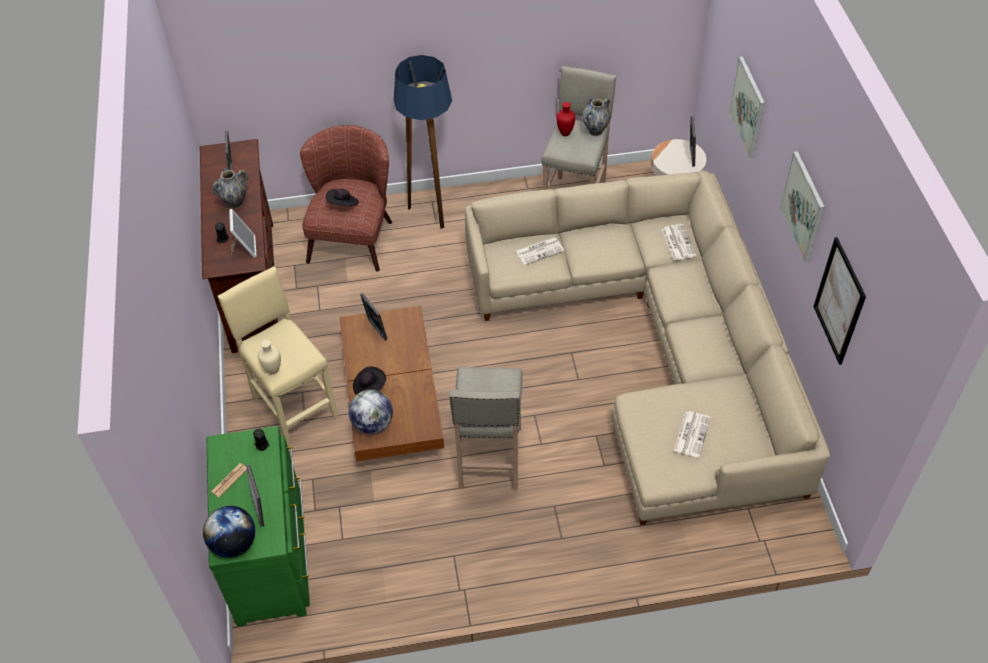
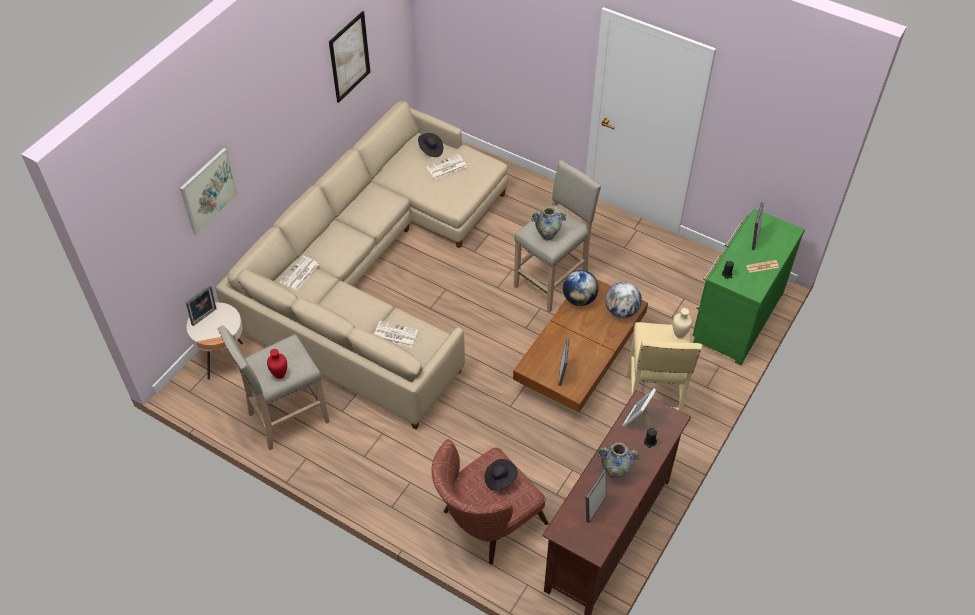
camera: 140 degrees left, 0 degrees up
(234, 543) = (782, 231): globe -> globe (579, 299)
(369, 387) = (603, 336): black hat -> black hat (431, 150)
(432, 213) = (403, 494): floor lamp -> none
(595, 131) = (257, 359): vase -> vase (547, 235)
(803, 206) = (296, 96): picture -> none

